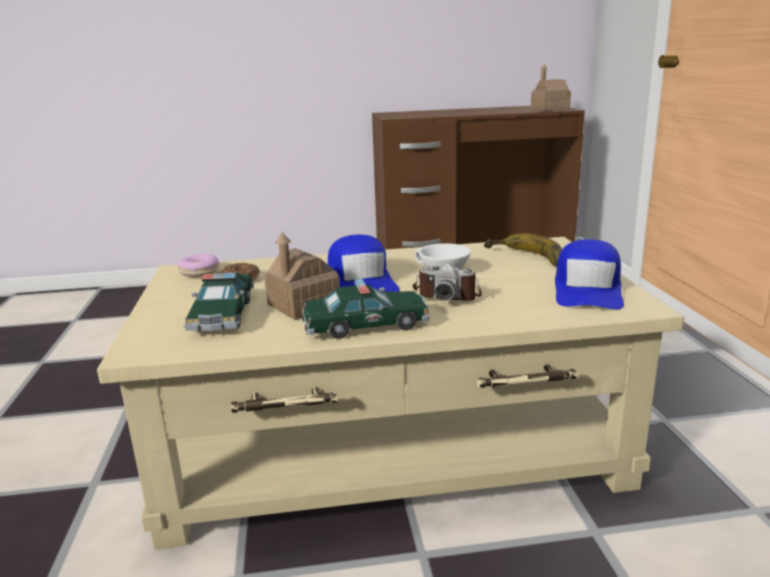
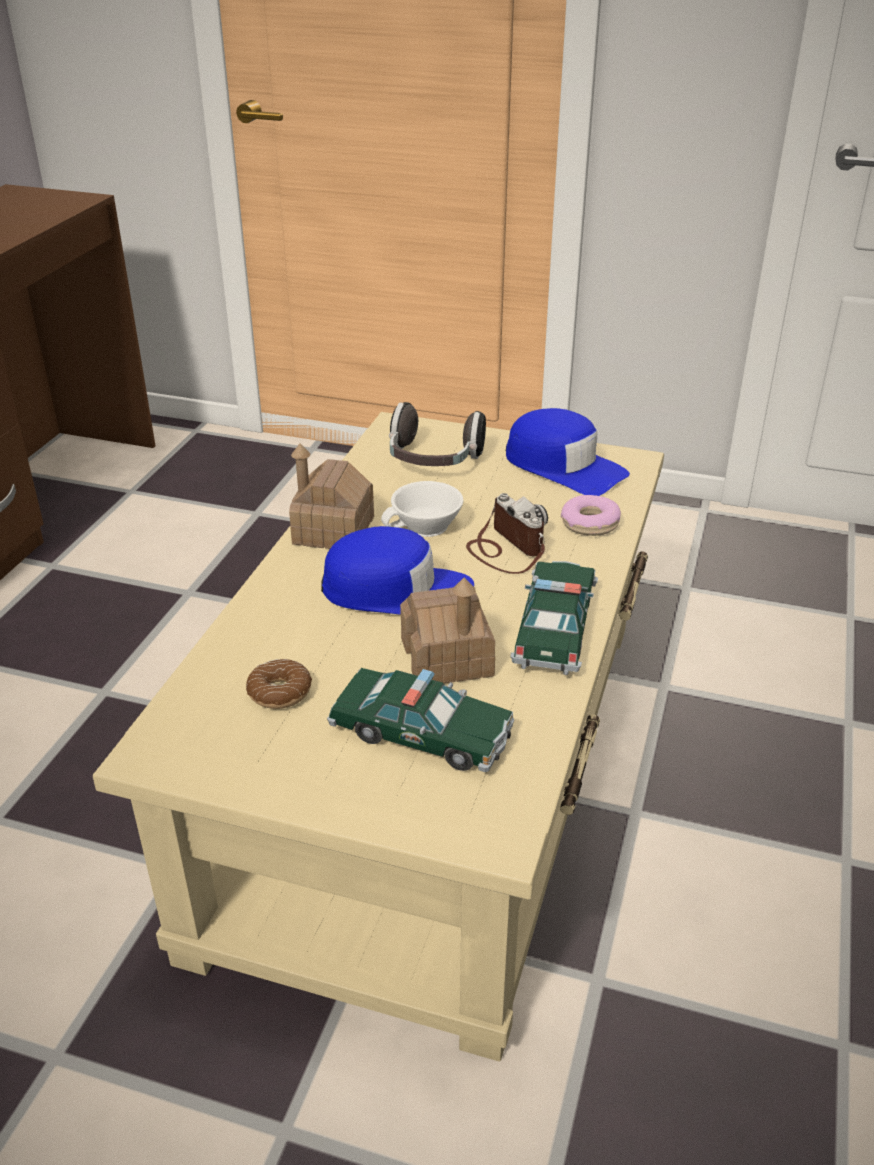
camera: 65 degrees left, 15 degrees up
(199, 271) = (191, 729): donut -> donut (589, 524)
(447, 295) = (506, 548): camera -> camera turned 75 degrees counterclockwise
(525, 258) = (433, 461): banana -> headphones
(549, 109) = (57, 204): toy house -> toy house (333, 530)

